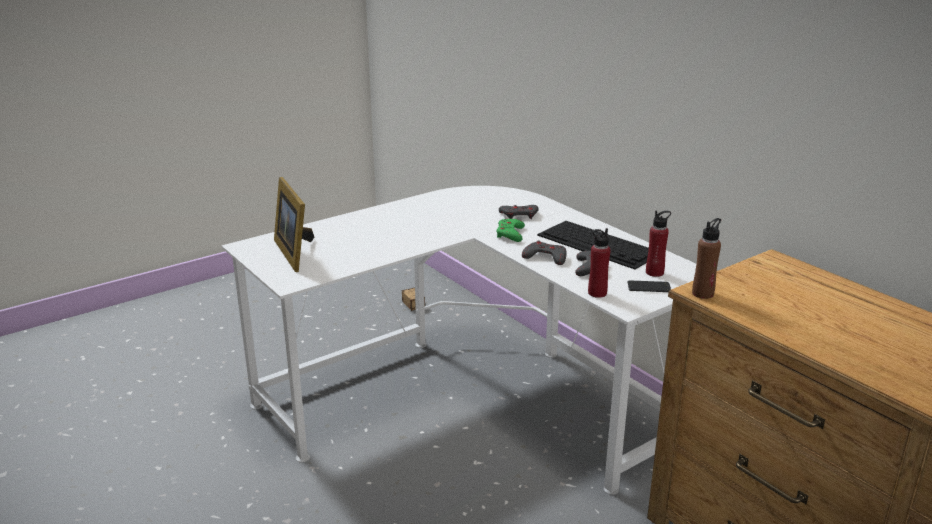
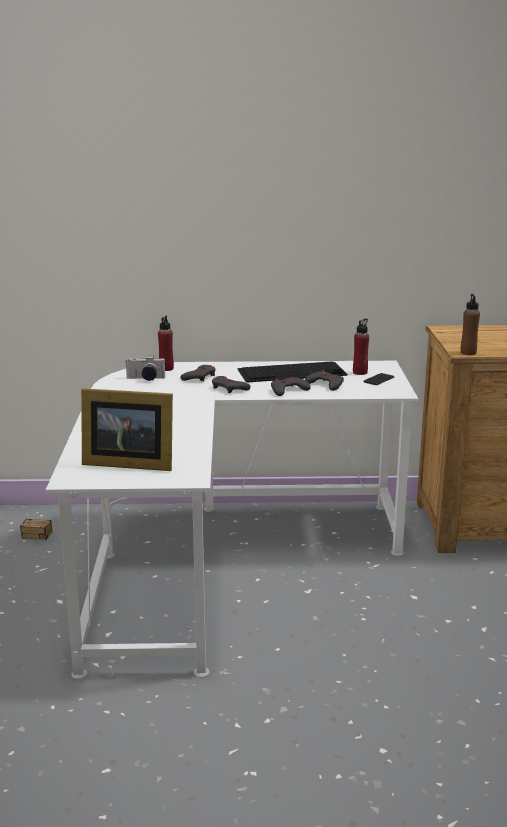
camera: 55 degrees left, 5 degrees down
(481, 199) = (145, 379): none -> camera
(510, 234) = (229, 388): green game controller -> grey game controller
(597, 293) = (367, 393): red bottle -> red bottle (166, 368)

